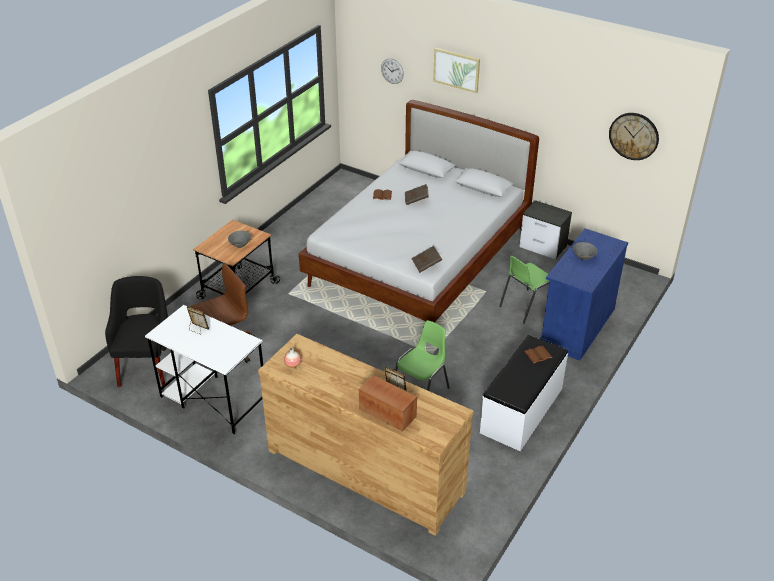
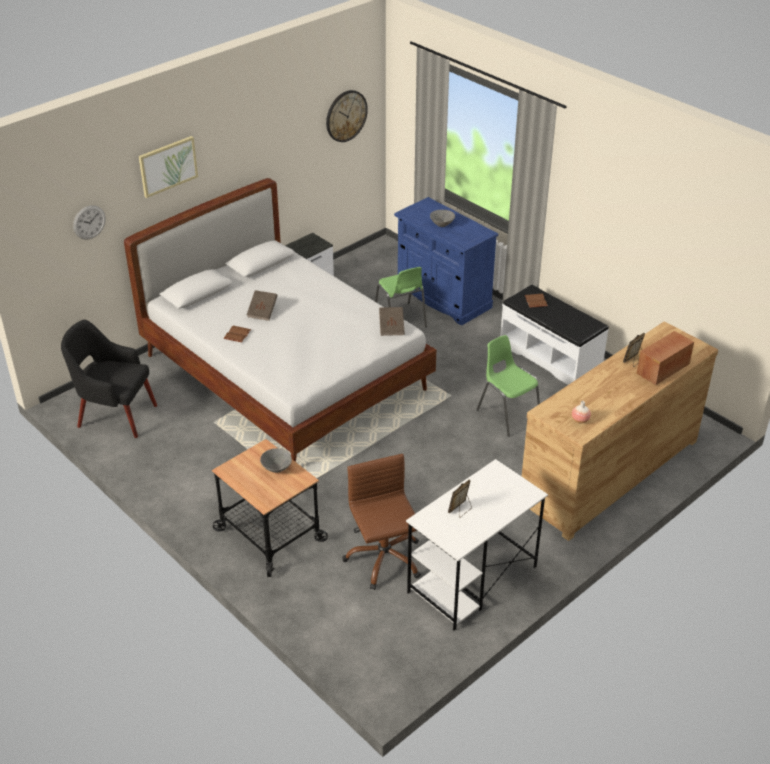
camera: 75 degrees left, 0 degrees up
(147, 364) = (388, 640): black armchair -> black armchair (115, 415)

